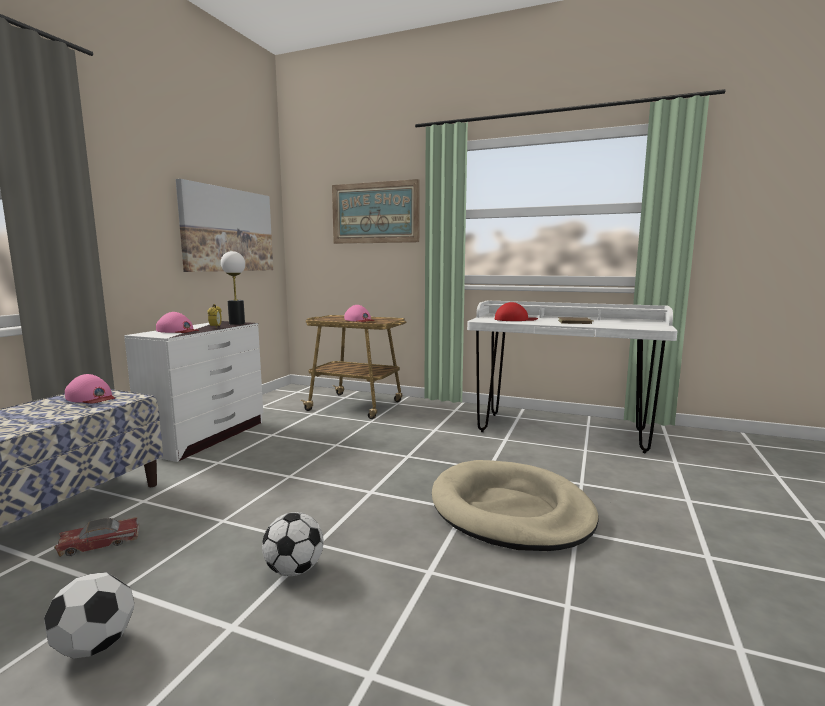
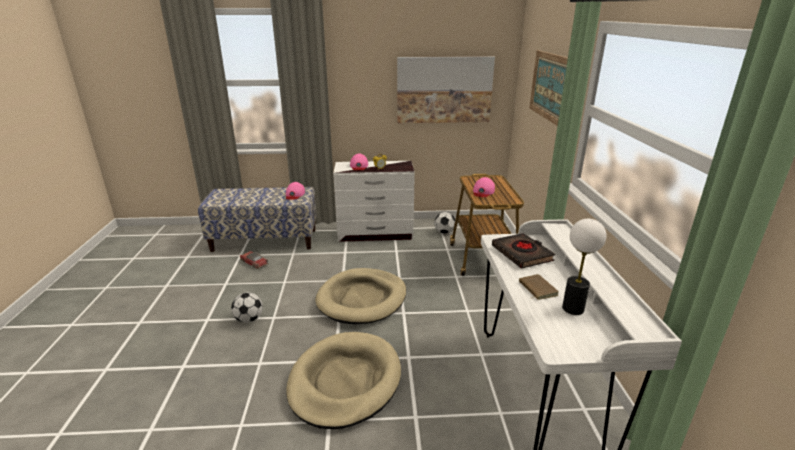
camera: 65 degrees right, 15 degrees up
(95, 645) = (193, 295): football -> football (444, 232)
(236, 323) = (403, 168): table lamp -> table lamp (572, 308)
(352, 472) = (362, 299): none -> beige dog bed
(515, 319) = (522, 254): red cap -> black book

